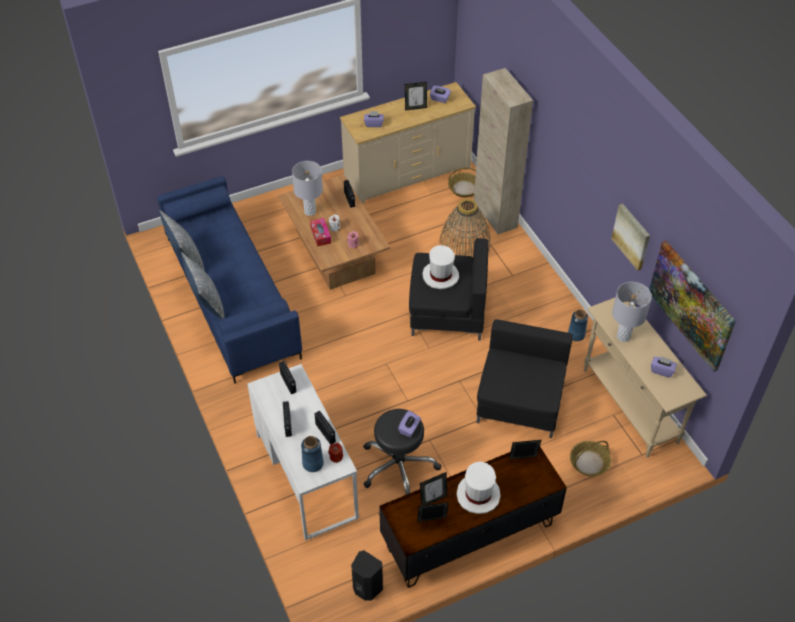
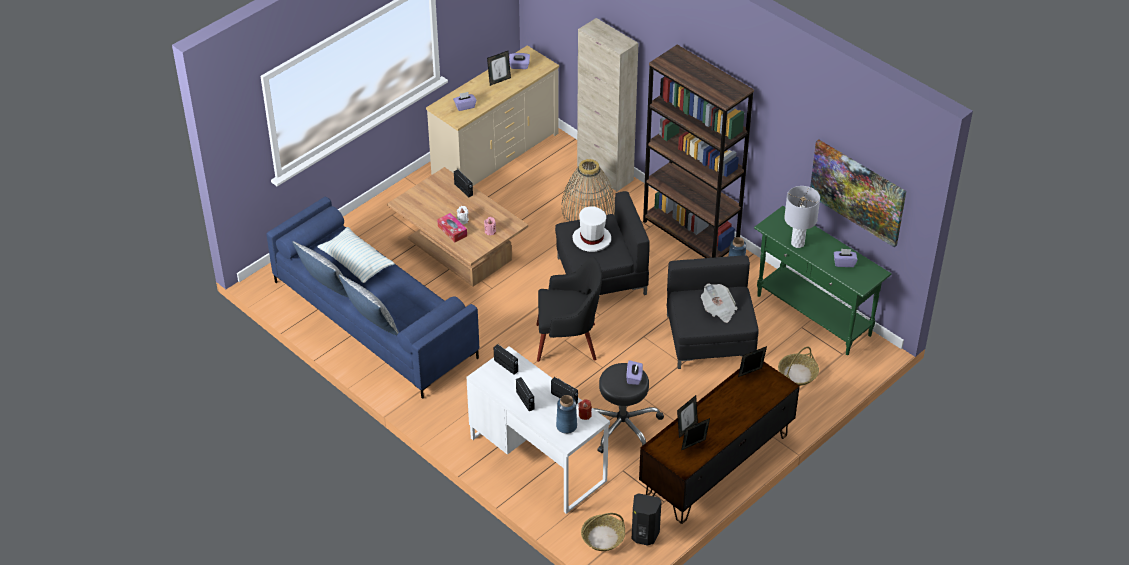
camera: 20 degrees left, 5 degrees down
(224, 242) = (356, 262): none -> pillow
(310, 211) = (429, 211): grey table lamp -> none
(388, 366) = (568, 341): none -> black armchair
(464, 188) = (561, 155): basket -> basket (602, 538)
(478, 495) = (724, 413): white hat -> none
(527, 379) = (718, 310): none -> newspaper
(547, 293) = (690, 235): none -> brown bookcase
(630, 406) = (813, 316): beige console table -> green console table
(632, 236) = (780, 147): picture -> none

